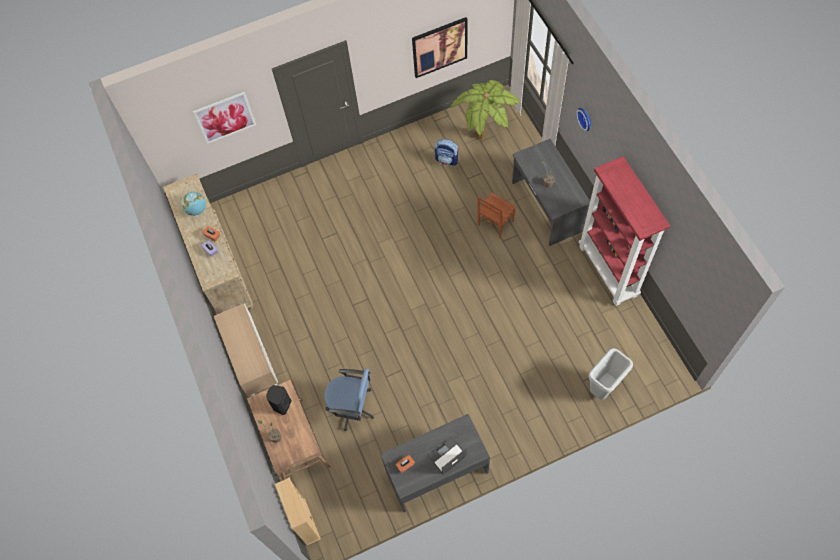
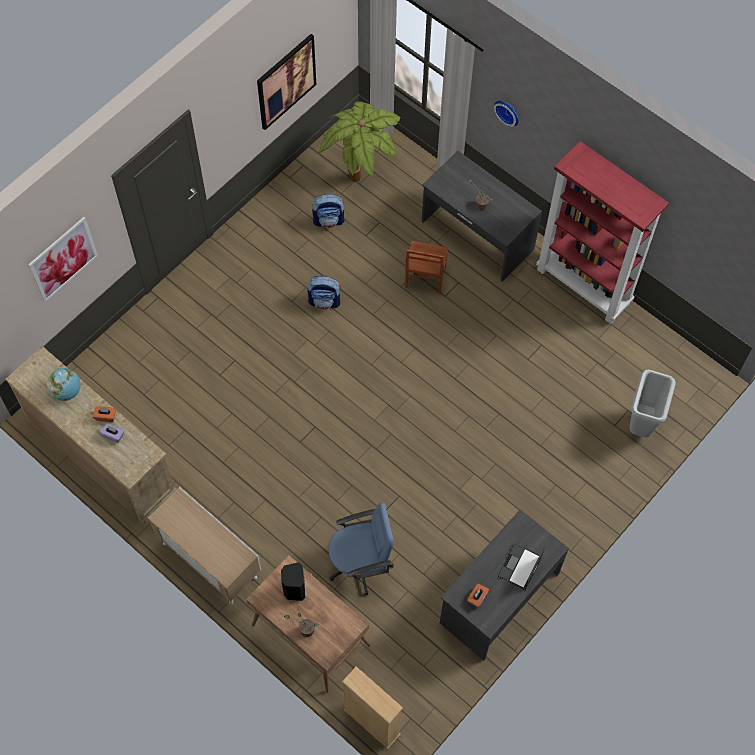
camera: 30 degrees left, 0 degrees up
(417, 214) = (325, 301): none -> backpack

